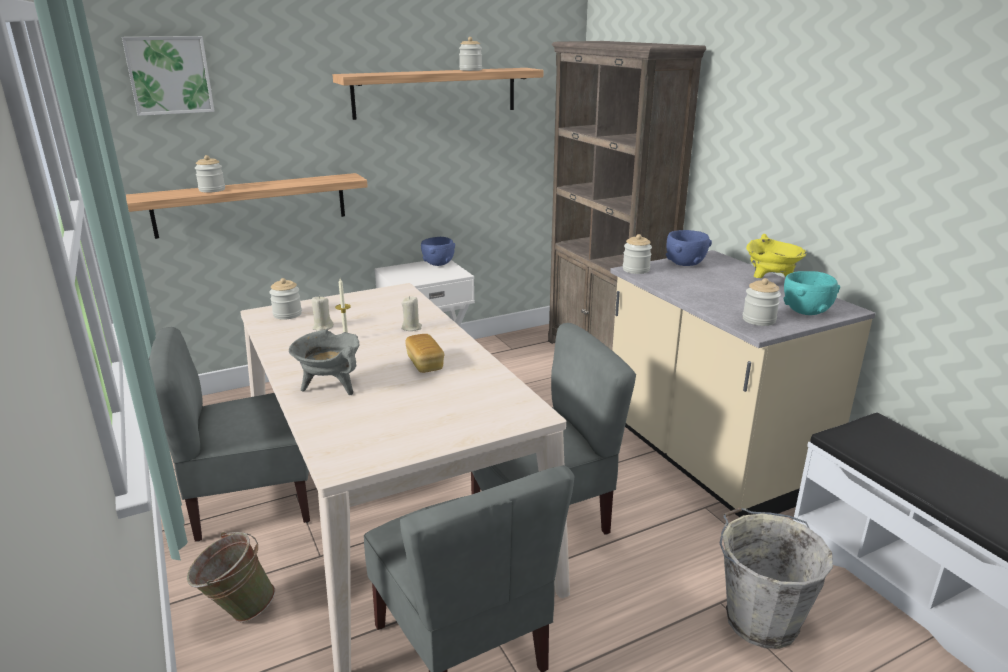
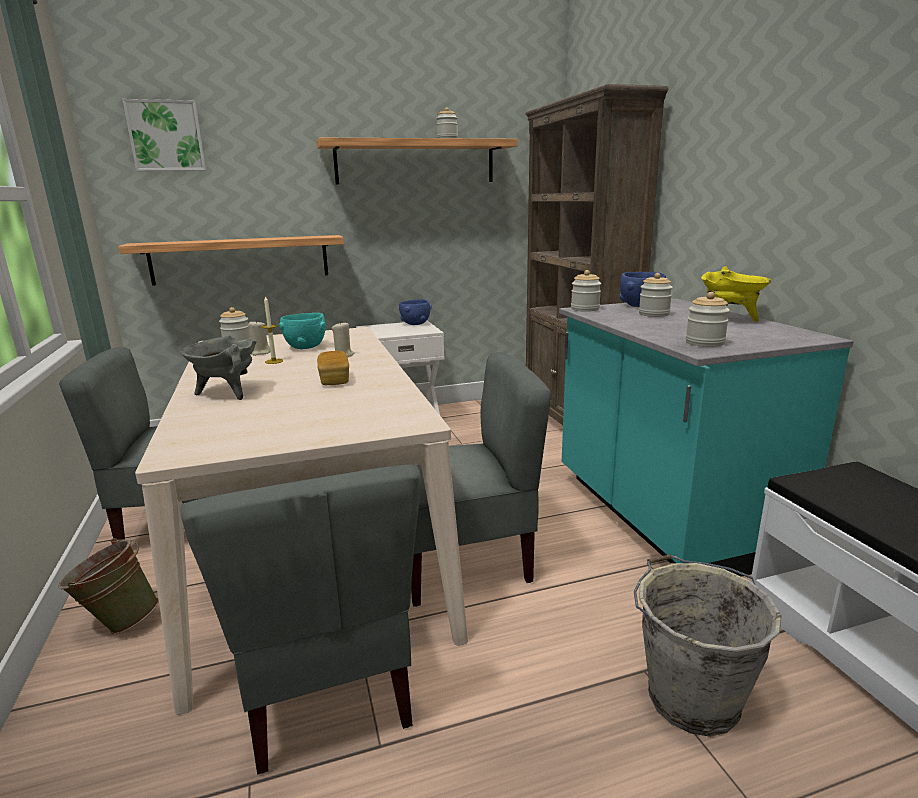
camera: 10 degrees right, 5 degrees down
(212, 190) = (200, 241): jar -> jar (654, 314)
(708, 458) = (663, 516): beige counter -> turquoise counter
(806, 311) = (765, 338): turquoise bowl -> turquoise bowl (306, 347)

